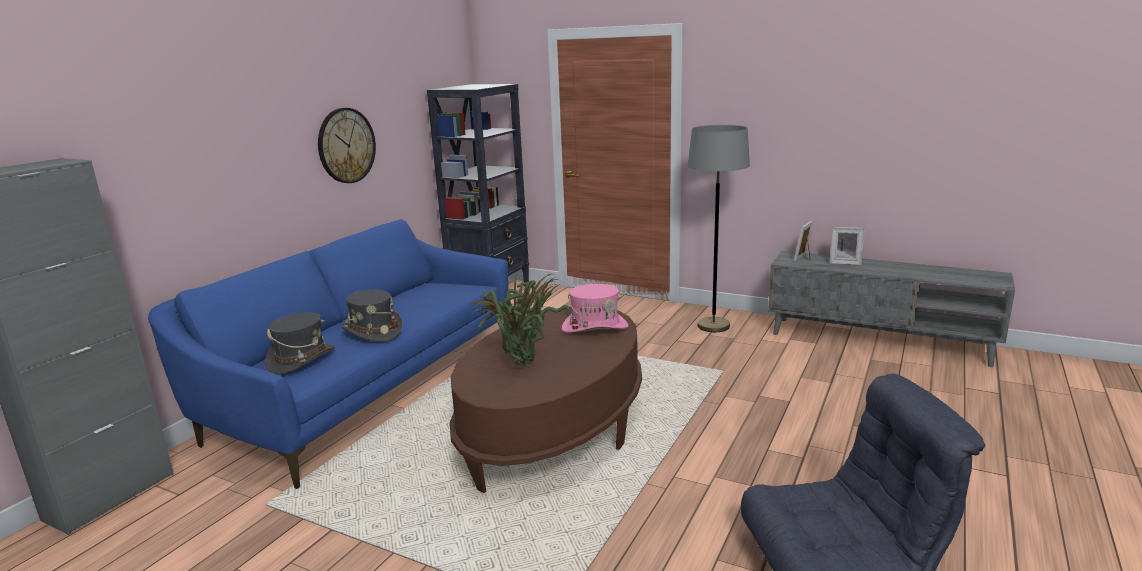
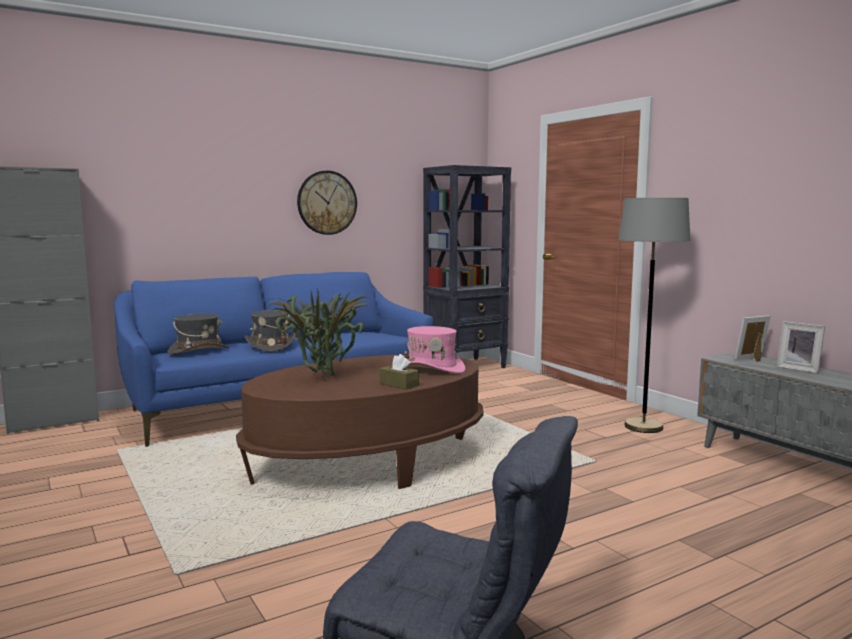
camera: 30 degrees right, 10 degrees down
(602, 355) = (399, 384): none -> brown tissue box

